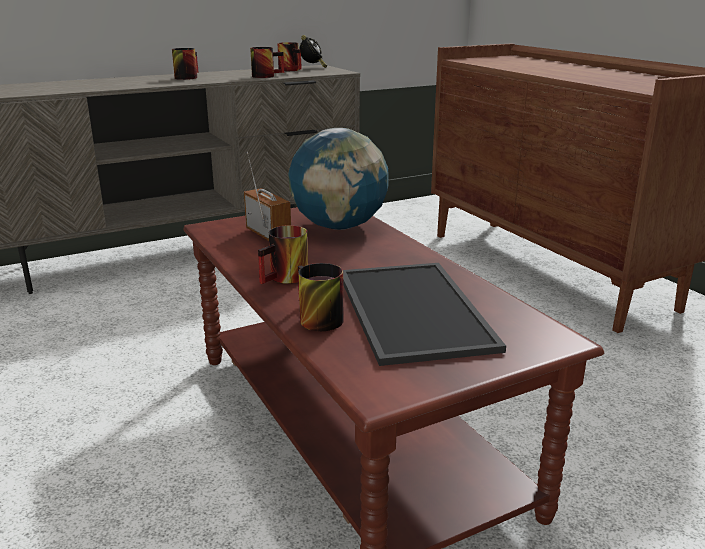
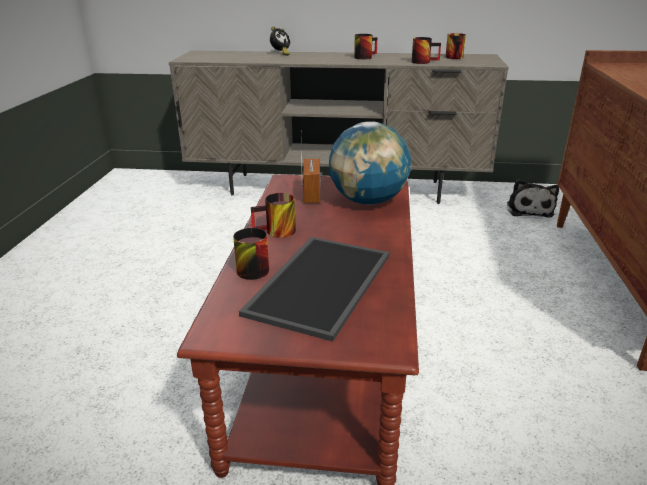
camera: 35 degrees right, 5 degrees up
(312, 67) = (478, 56): alarm clock -> alarm clock (280, 54)
(399, 228) = (529, 209): none -> plush toy

